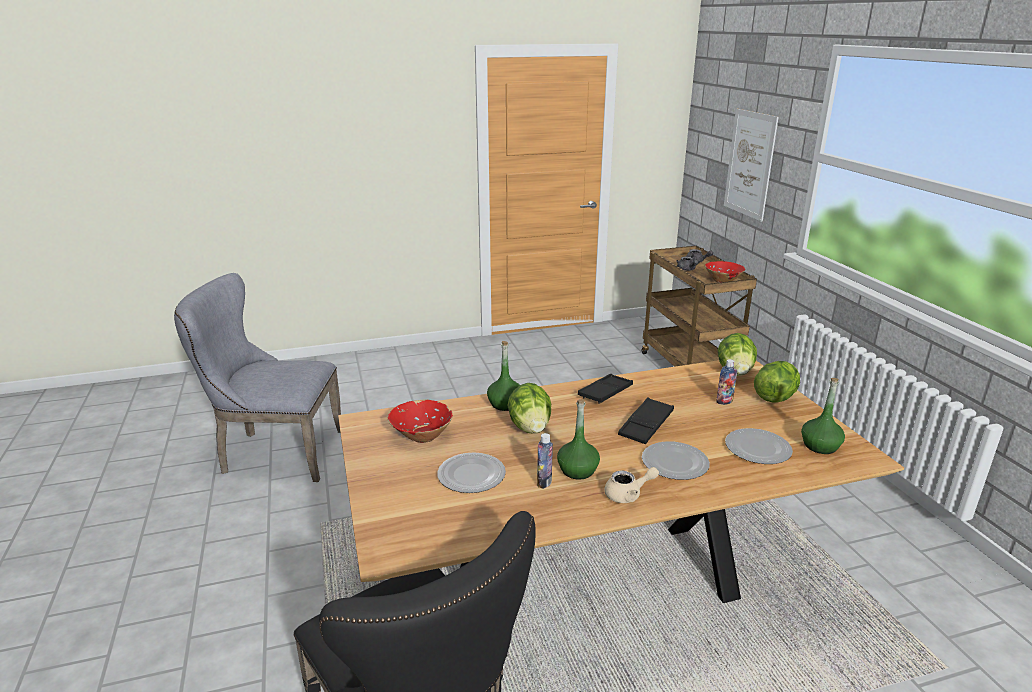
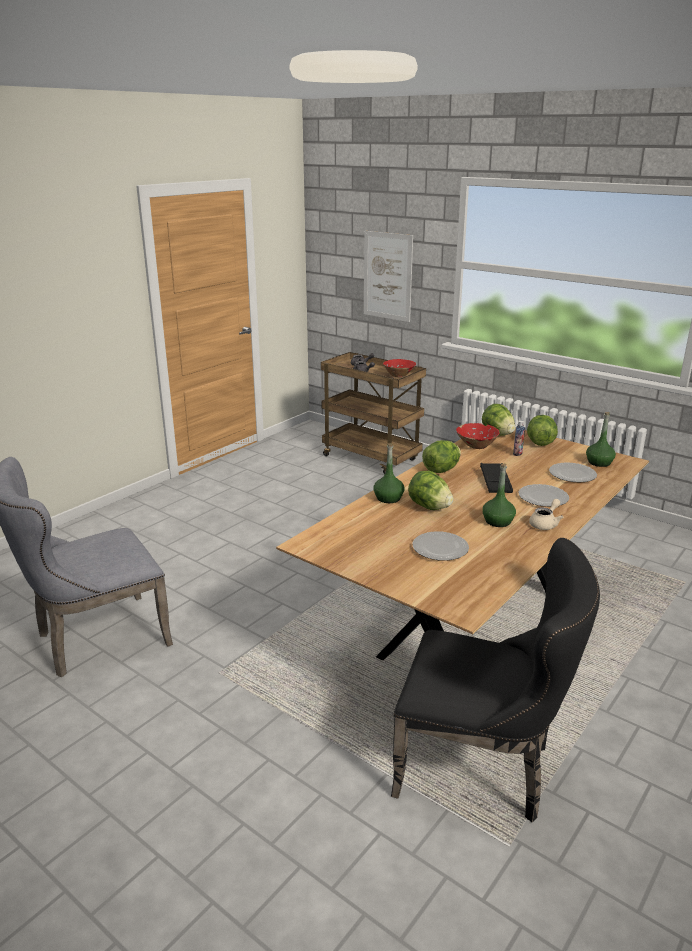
camera: 35 degrees left, 0 degrees up
(422, 436) = (366, 537): red bowl -> red bowl (476, 446)
(544, 482) = (490, 535): bottle -> none
(605, 392) = (441, 470): black tray -> lettuce

